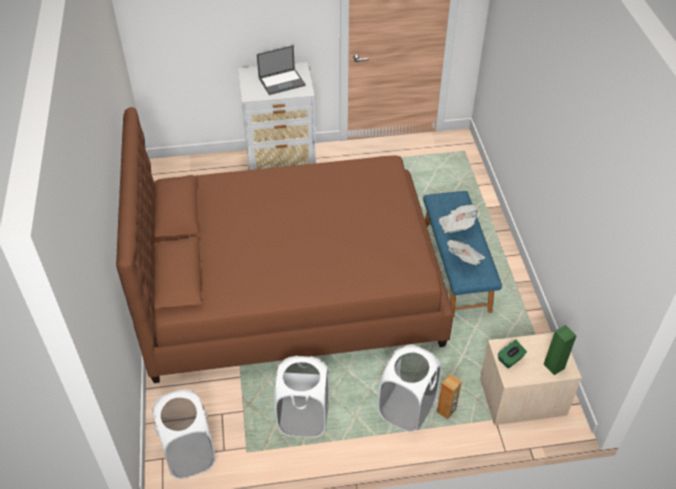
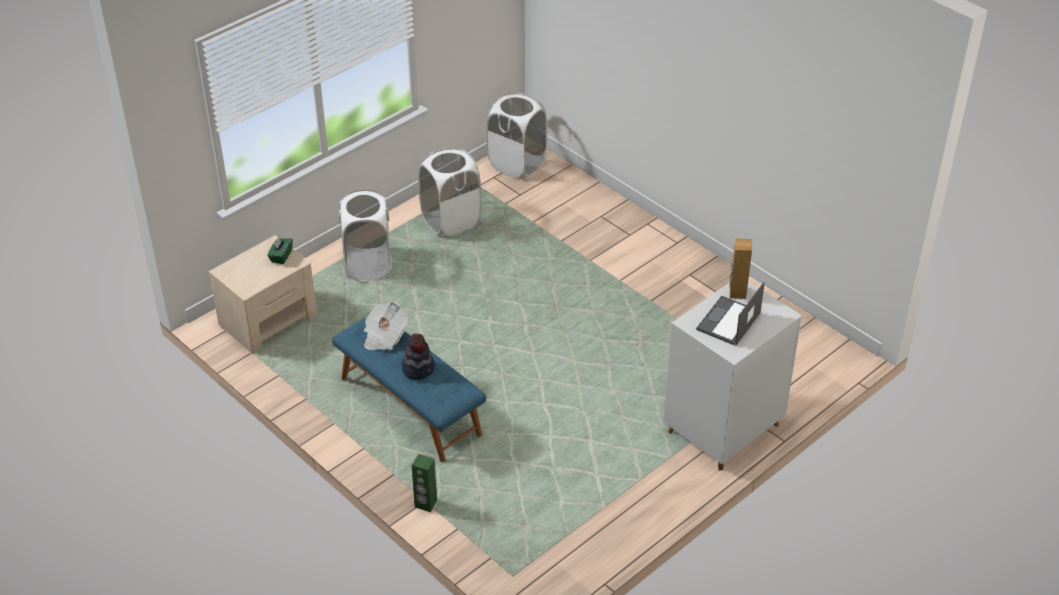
camera: 145 degrees right, 5 degrees down
(290, 286) = (565, 306): brown bed -> none
(446, 411) = (331, 278): brown speaker -> brown speaker (737, 292)
(457, 225) = (418, 368): newspaper -> hat
(554, 366) = (238, 268): green speaker -> green speaker (425, 504)

